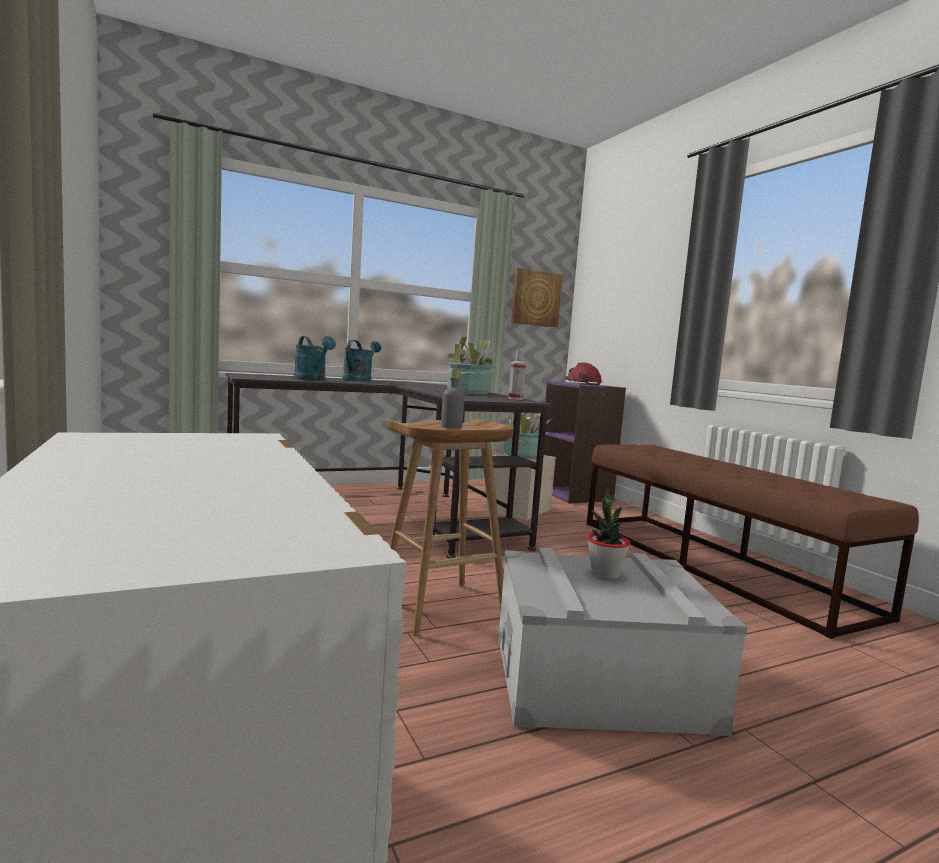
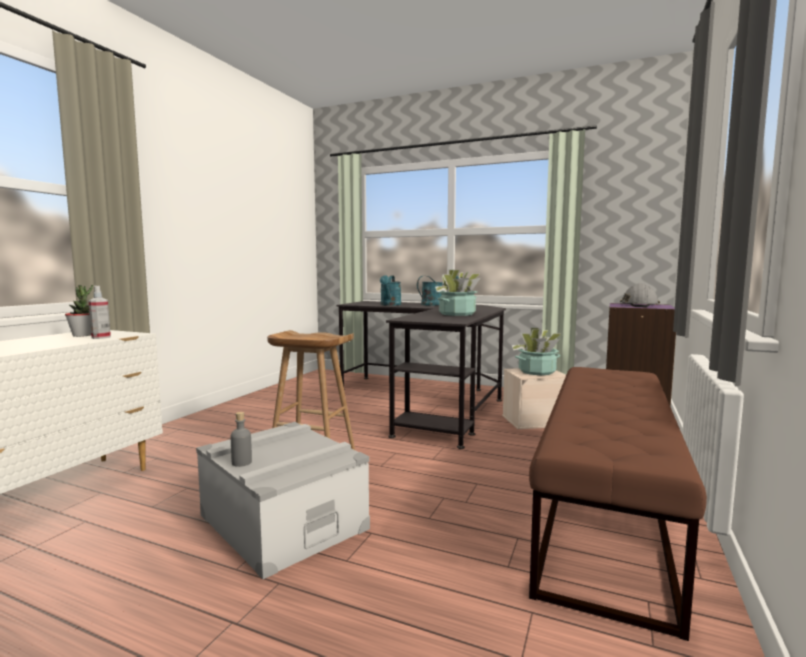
camera: 50 degrees right, 0 degrees up
(451, 427) = (299, 337): grey bottle -> grey bottle (241, 462)
(515, 398) = (460, 319): spray bottle -> spray bottle (101, 337)
(535, 298) = (626, 220): picture -> none
(582, 383) = (639, 305): red hard hat -> grey hard hat
(604, 574) = (295, 447): potted plant -> potted plant (82, 335)

